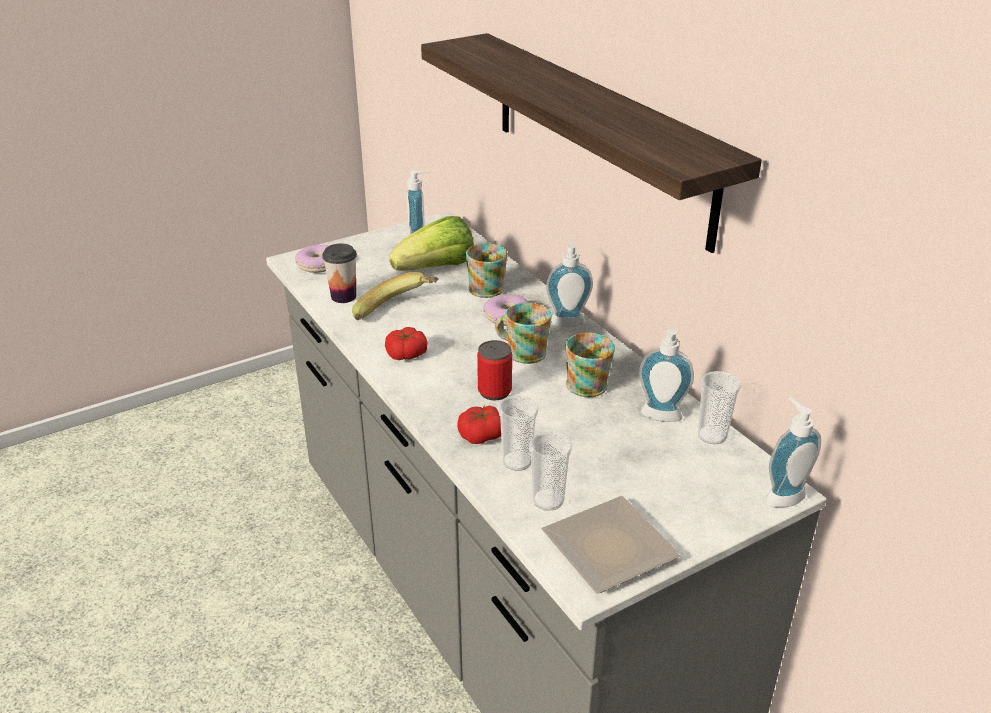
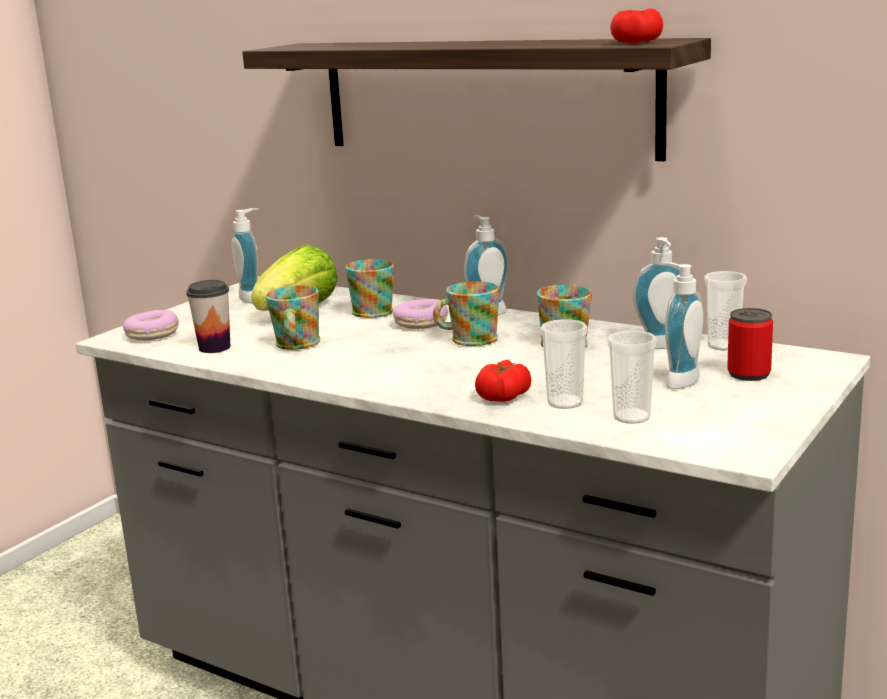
camera: 25 degrees left, 15 degrees down
(398, 313) = (296, 345): banana -> mug
(406, 354) = (345, 367): tomato -> tomato (637, 42)
(494, 391) = (476, 368): can -> can (748, 374)
(610, 545) = (730, 427): plate -> none
(781, 495) = (833, 362): soap dispenser -> soap dispenser (677, 380)

